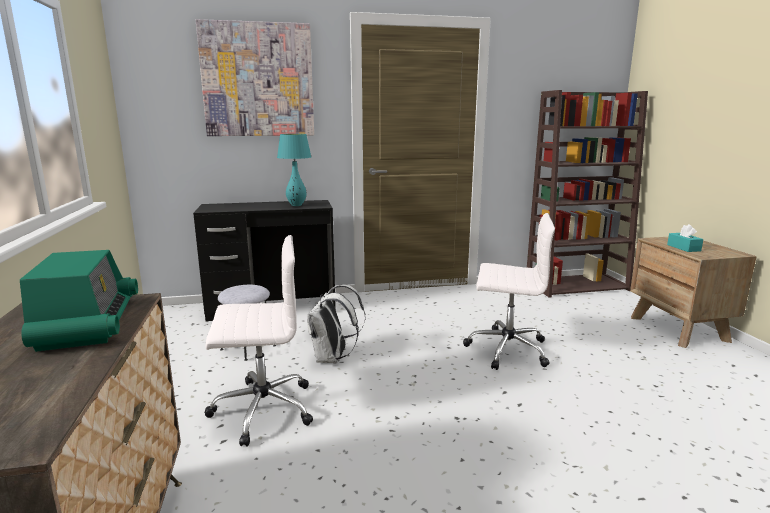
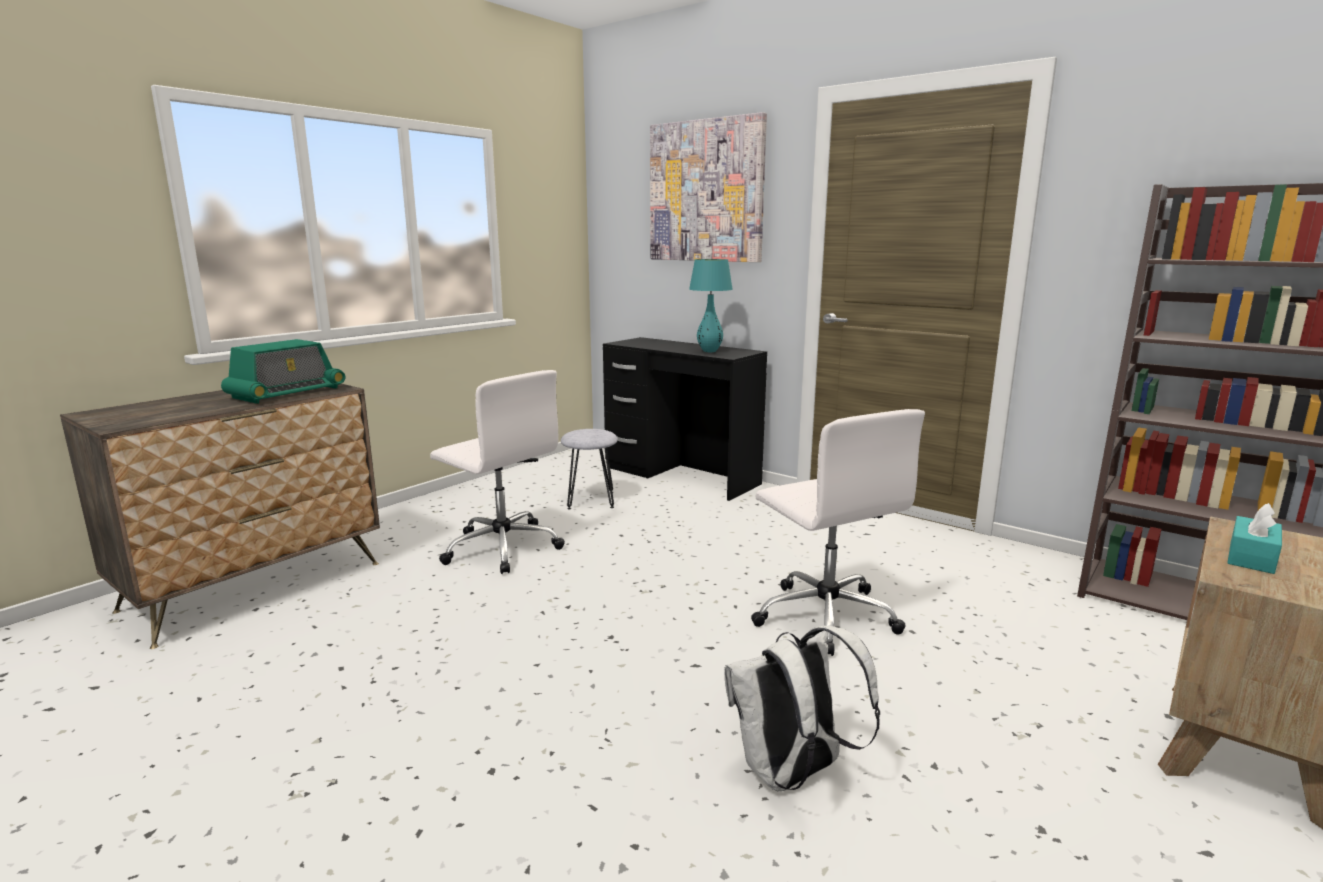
camera: 50 degrees right, 0 degrees up
(333, 358) = (630, 538): white backpack -> white backpack (792, 774)

